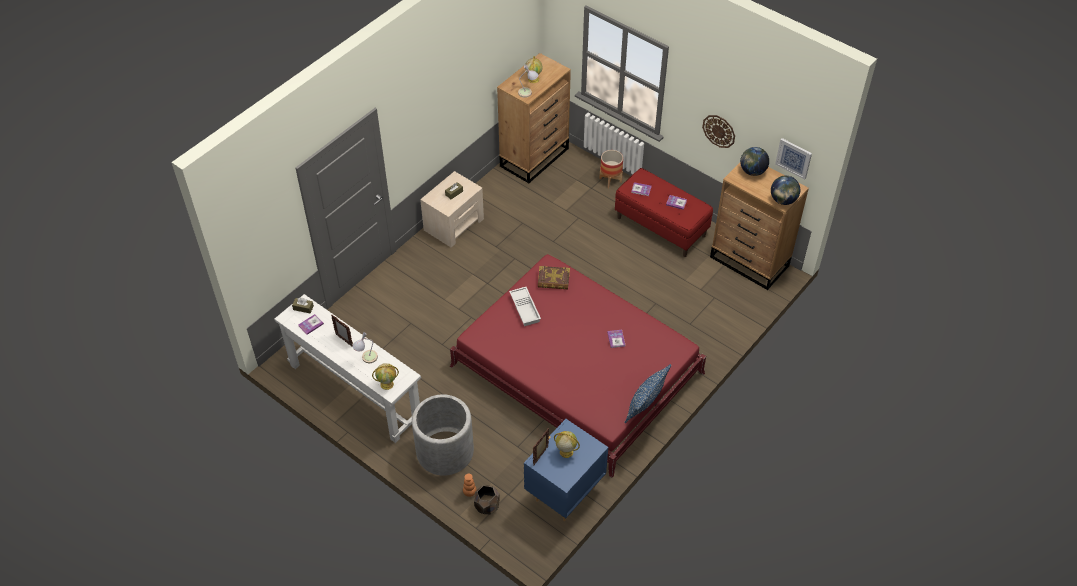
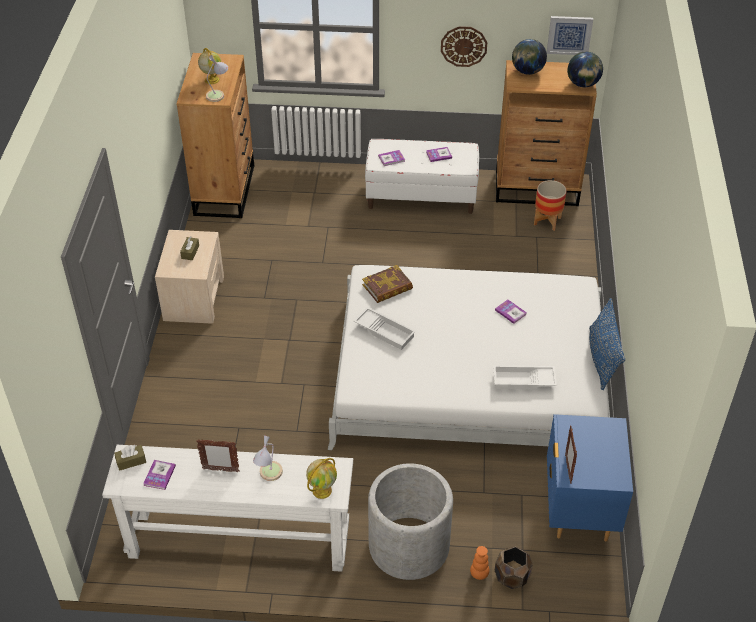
camera: 35 degrees left, 5 degrees down
(566, 452) = (589, 449): globe -> none
(576, 369) = (469, 377): red bed -> white bed
(579, 388) = (523, 381): none -> white tray
(610, 180) = (327, 176): planter -> planter (547, 221)
(661, 226) = (421, 196): red bench -> white bench

